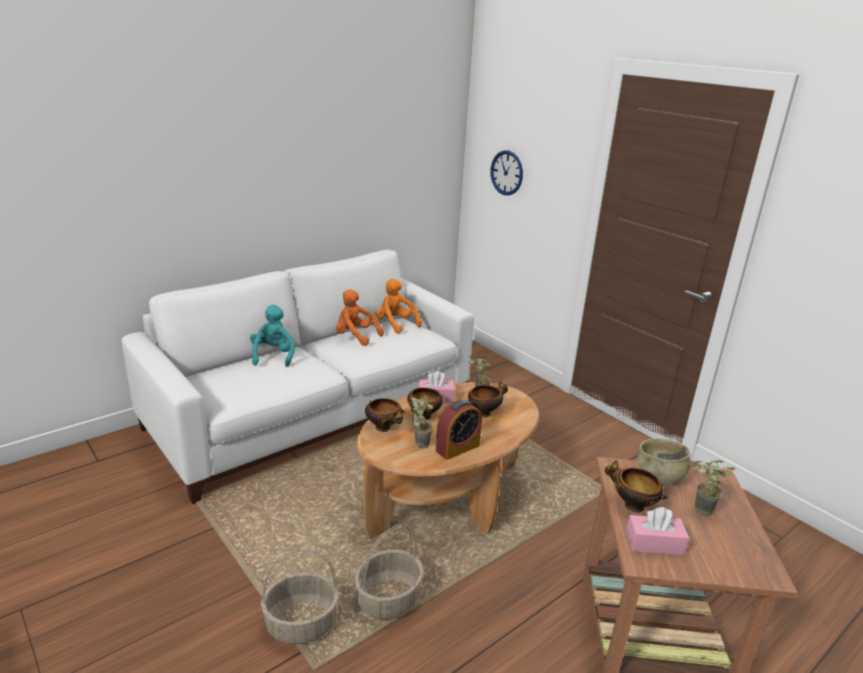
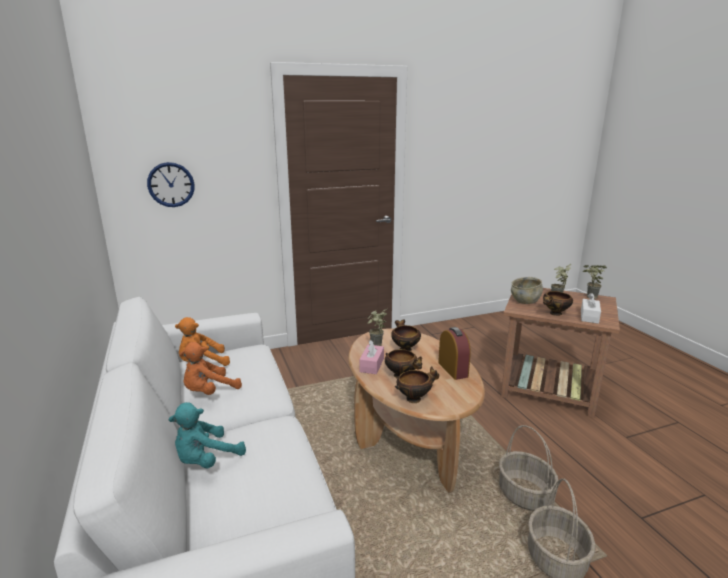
camera: 70 degrees left, 5 degrees down
(273, 356) = (206, 460): turquoise plush toy -> turquoise plush toy turned 60 degrees counterclockwise
(420, 441) = (440, 384): potted plant -> potted plant (589, 297)
(654, 543) = (589, 316): pink tissue box -> white tissue box

